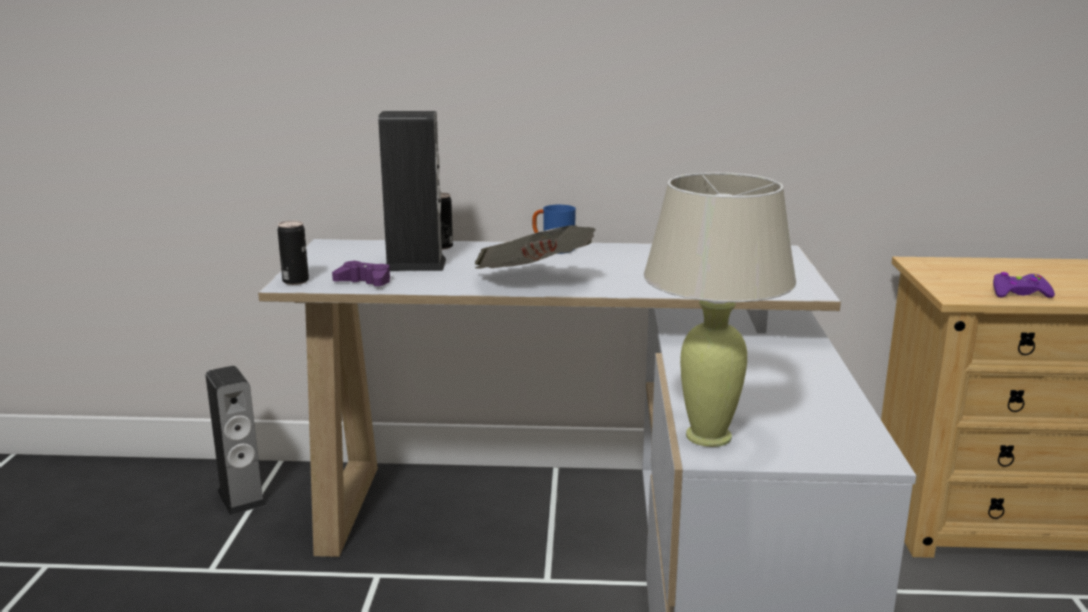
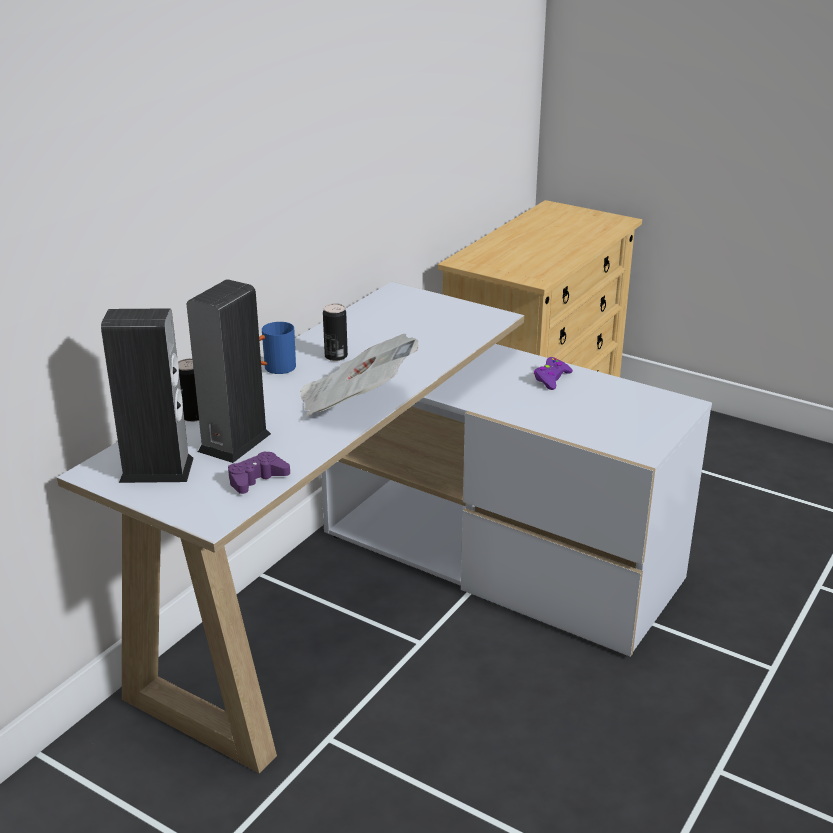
camera: 60 degrees left, 10 degrees up
(241, 498) = (89, 804): speaker -> speaker (156, 470)
(295, 281) = (207, 515): can -> can (336, 356)
(708, 436) = (618, 442): beige table lamp -> none
(1019, 293) = (552, 262): purple game controller -> purple game controller (551, 379)

